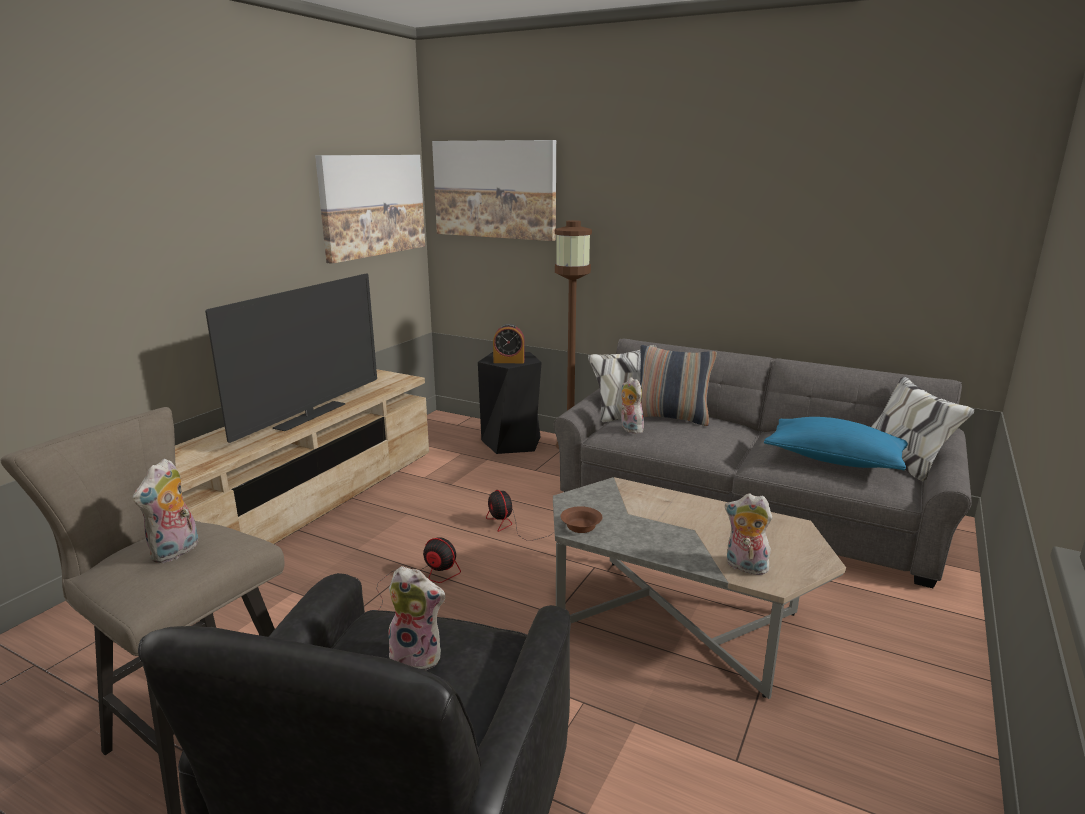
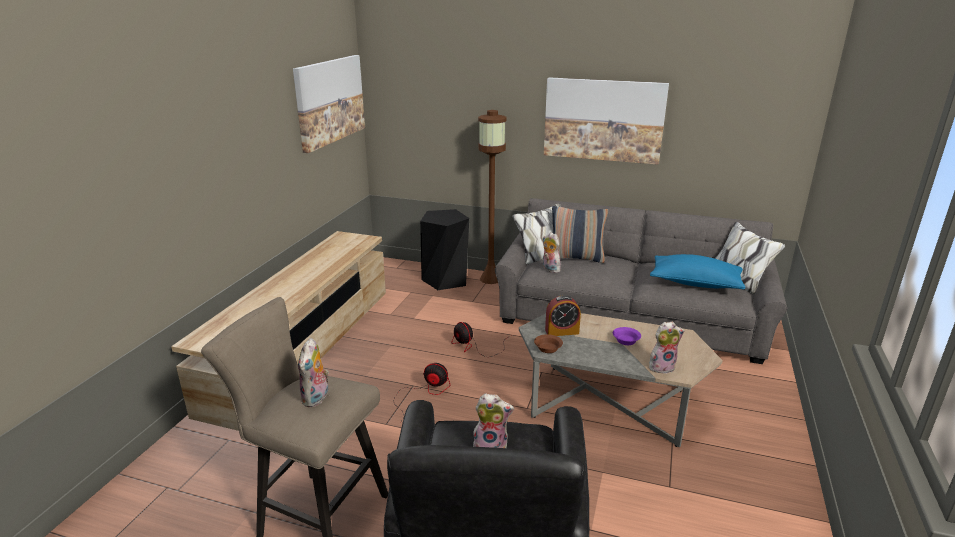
camera: 10 degrees left, 5 degrees up
(310, 416) = (312, 278): television -> none
(494, 189) = (423, 83): picture -> picture (603, 120)
(509, 361) = (444, 219): alarm clock -> alarm clock (562, 331)
(702, 526) = (626, 340): none -> purple bowl
(744, 567) = (662, 366): plush toy -> plush toy turned 150 degrees clockwise

